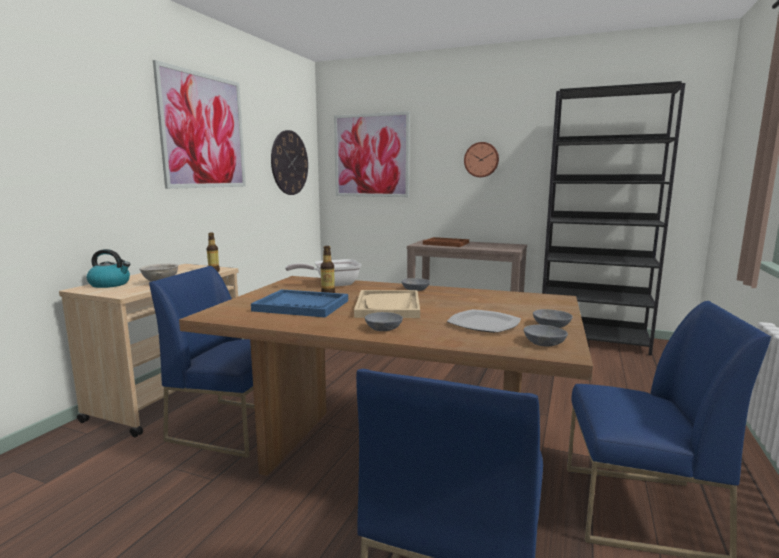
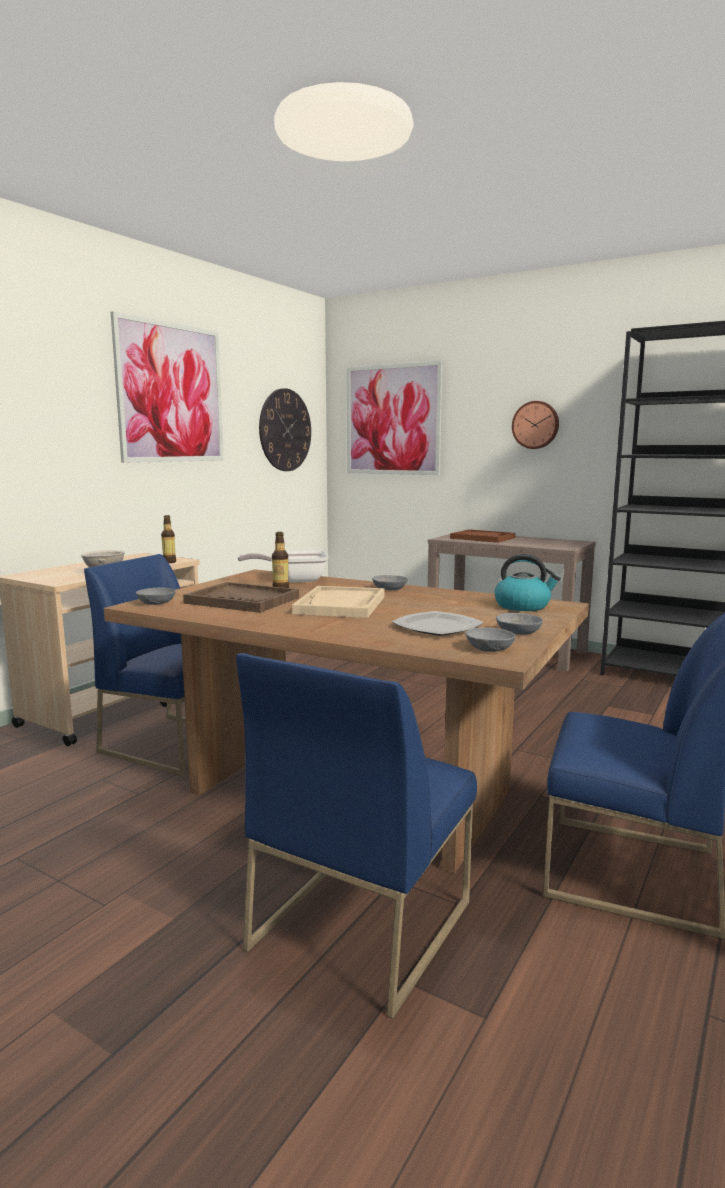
camera: 10 degrees right, 0 degrees up
(110, 284) = (51, 572): kettle -> kettle (523, 606)
(302, 306) = (242, 600): blue tray -> brown tray
(384, 328) = (317, 626): grey bowl -> grey bowl (157, 603)

